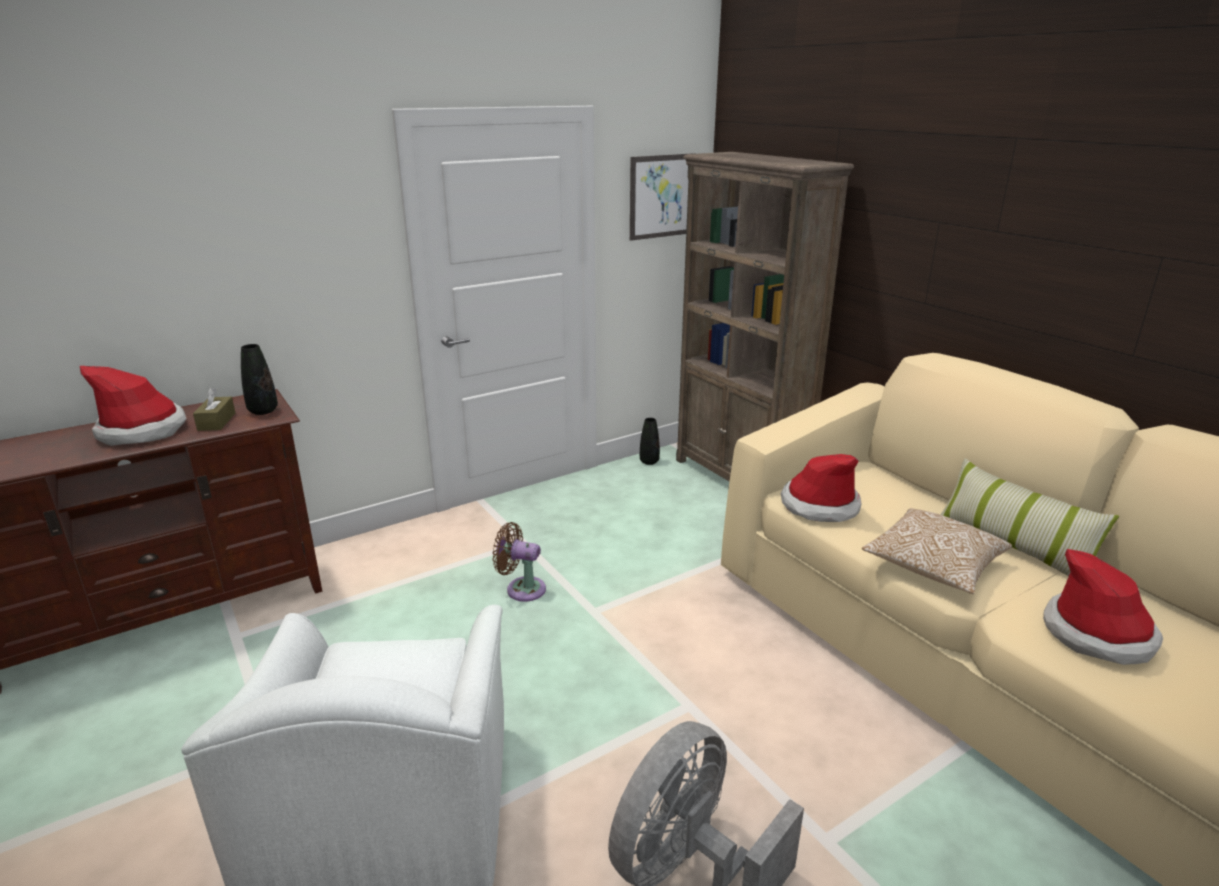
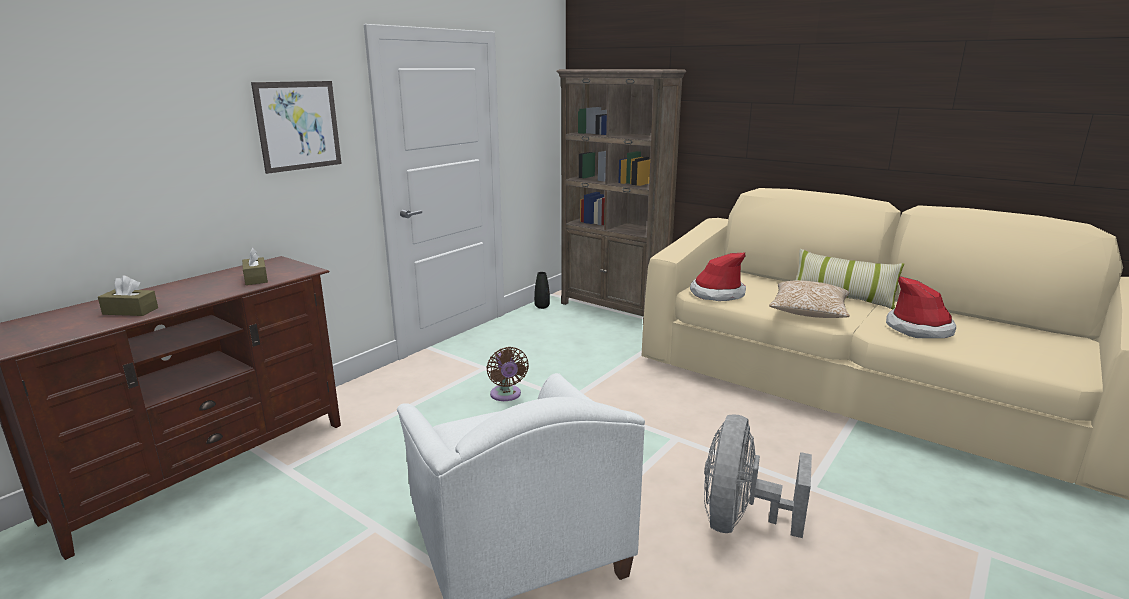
camera: 20 degrees left, 5 degrees down
(62, 453) = (130, 311): none -> brown tissue box
(142, 430) = (191, 290): hat -> none
(263, 411) = (290, 268): black vase -> none
(522, 588) = (506, 395): brown fan -> brown fan turned 105 degrees counterclockwise
(662, 196) = (537, 102): picture -> picture (298, 125)

